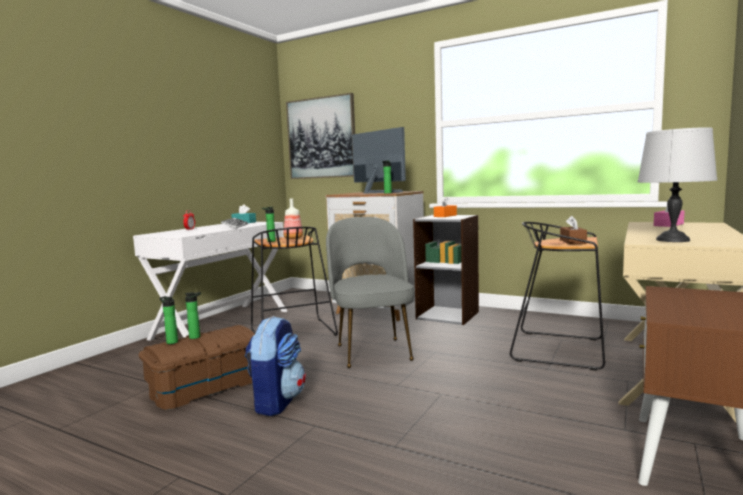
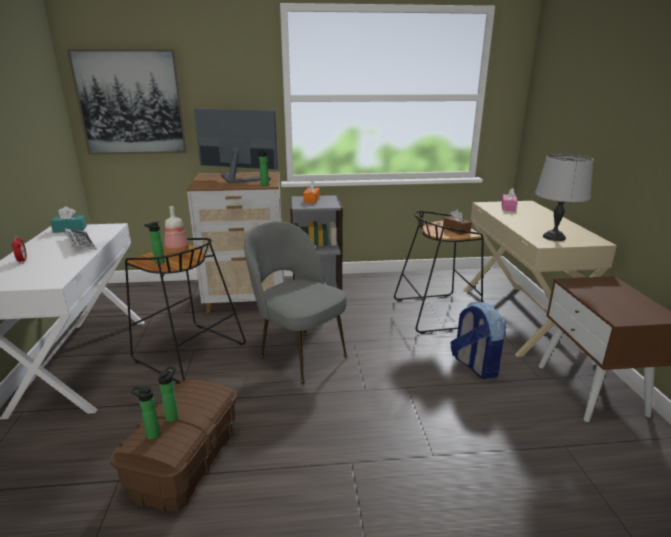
camera: 35 degrees left, 15 degrees up
(276, 401) = (284, 450): backpack -> backpack (474, 366)

